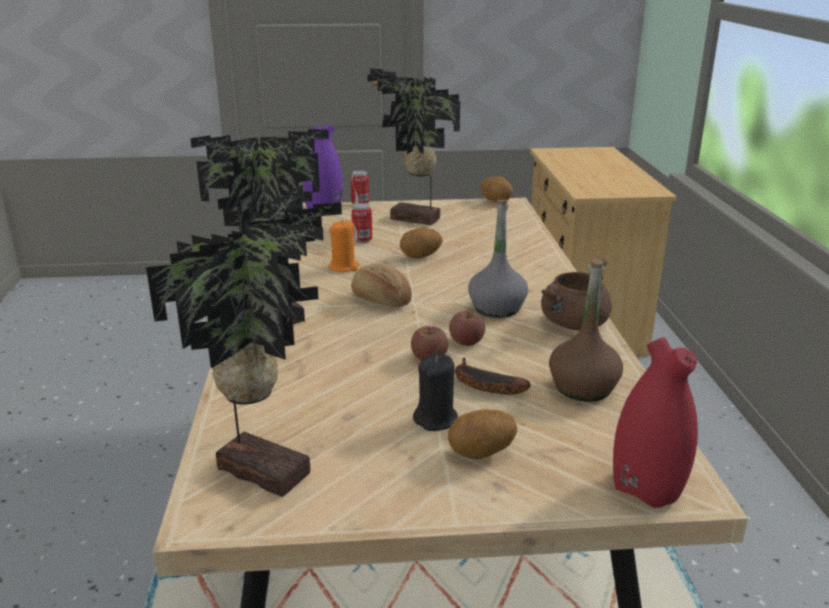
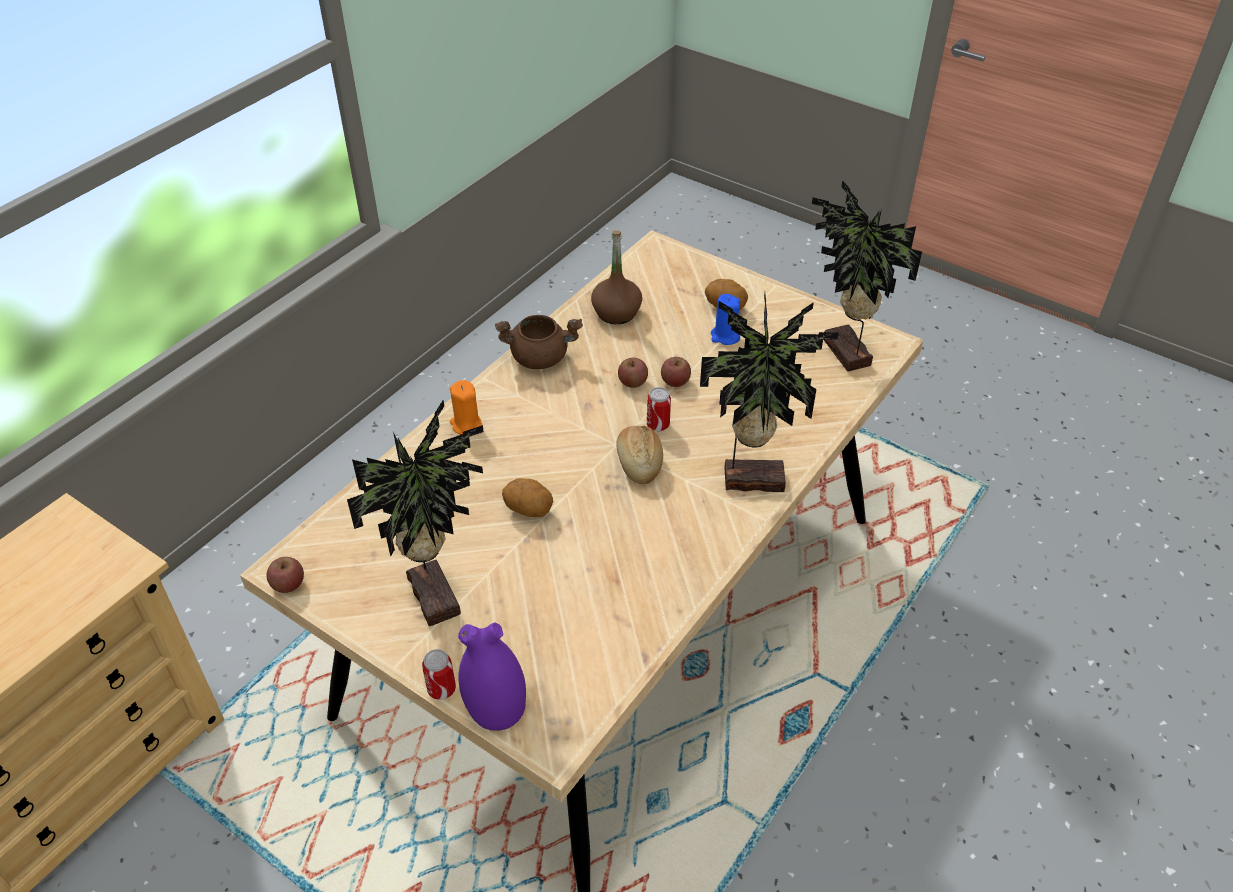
camera: 140 degrees left, 20 degrees up
(344, 267) = (617, 534): orange candle -> orange candle (466, 424)
(362, 240) = (545, 580): can -> can (658, 425)
(436, 419) = (725, 336): black candle -> blue candle
(482, 385) = (669, 344): banana -> none
(496, 201) = (288, 584): potato -> apple
(496, 308) = (566, 402): grey bottle -> none
(647, 489) = (673, 256): red vase -> none

